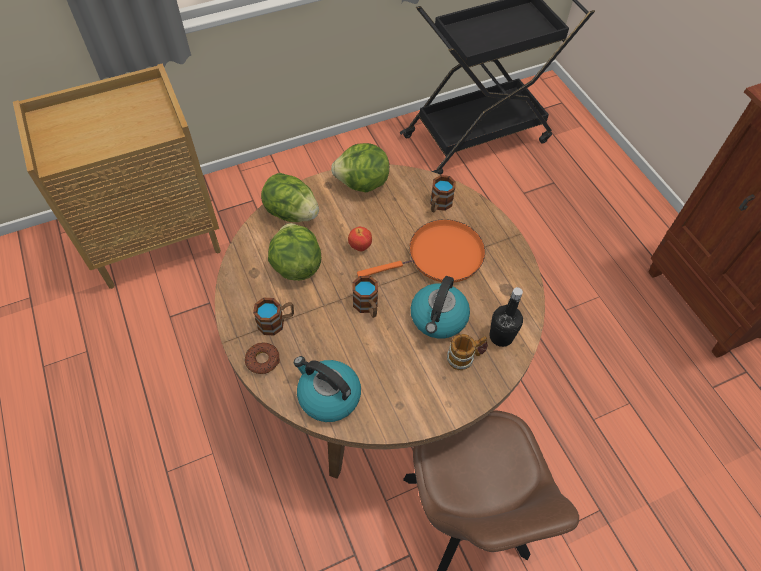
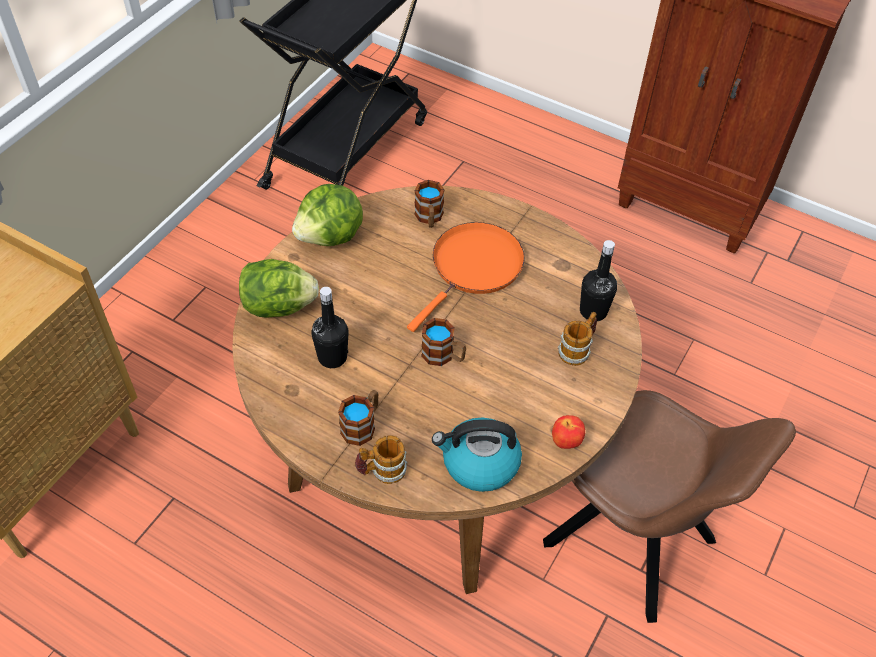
camera: 35 degrees left, 5 degrees down
(263, 360) = (381, 470): donut -> mug
(296, 265) = (332, 357): lettuce -> black bottle
(360, 247) = (384, 302): apple -> apple (566, 442)
(438, 318) = (522, 328): kettle -> none

